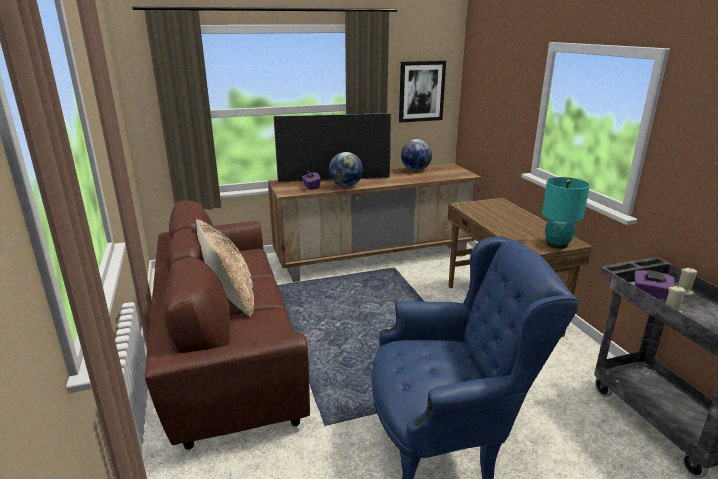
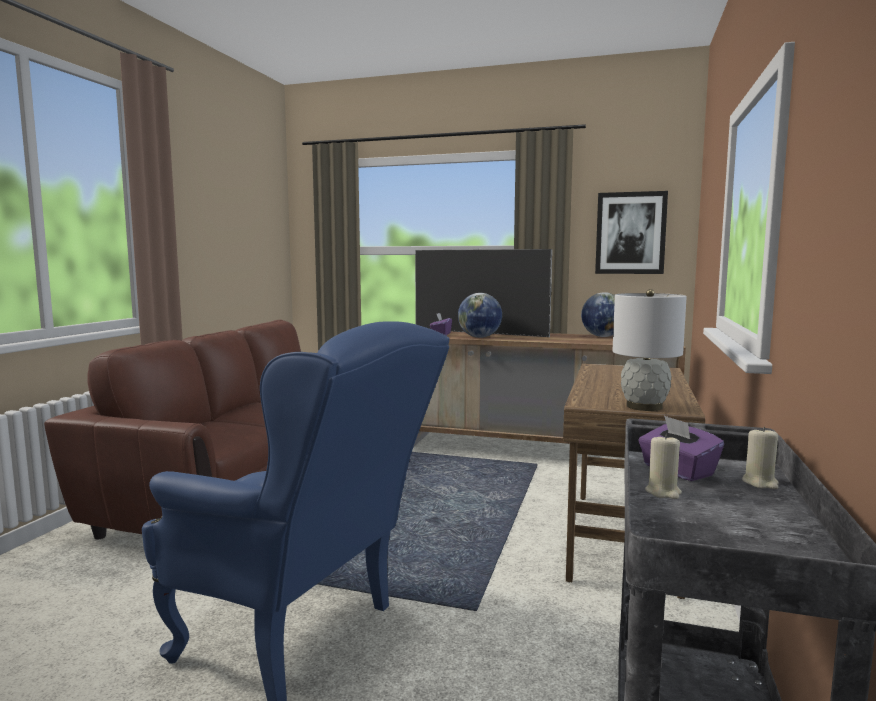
camera: 35 degrees right, 15 degrees down
(229, 300) = (239, 412): beige pillow -> none
(557, 244) = (644, 406): turquoise table lamp -> white table lamp

